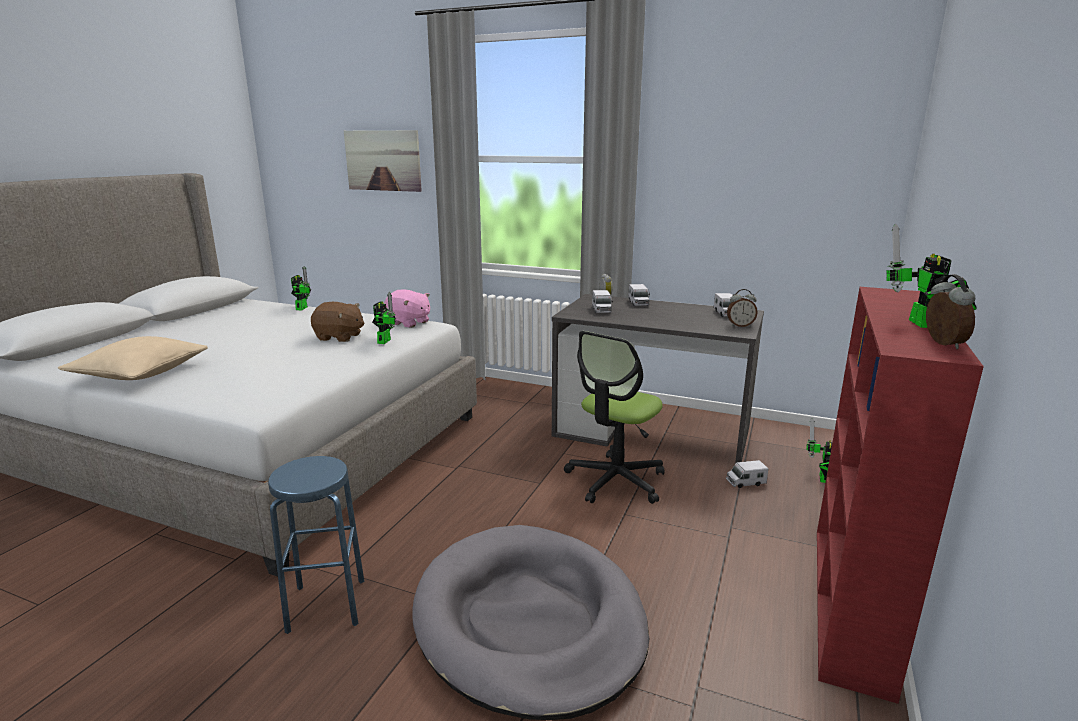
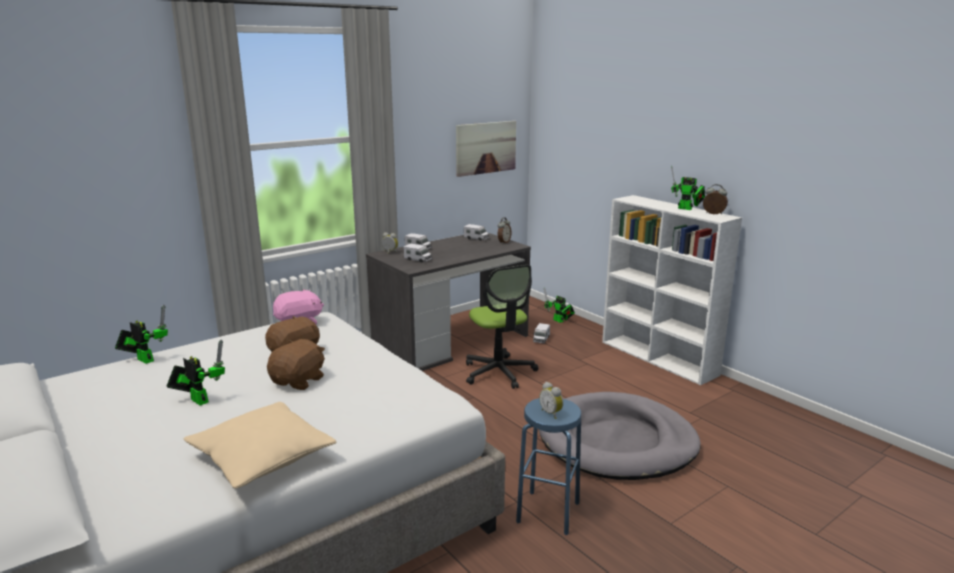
camera: 60 degrees left, 0 degrees up
(286, 350) = (299, 381): none -> brown plush toy
(298, 474) = (551, 413): none -> alarm clock
(383, 160) = (99, 164): picture -> picture (486, 148)
(385, 340) = (341, 338): toy robot -> toy robot (198, 399)
(851, 604) = (659, 358): red bookcase -> white bookcase

